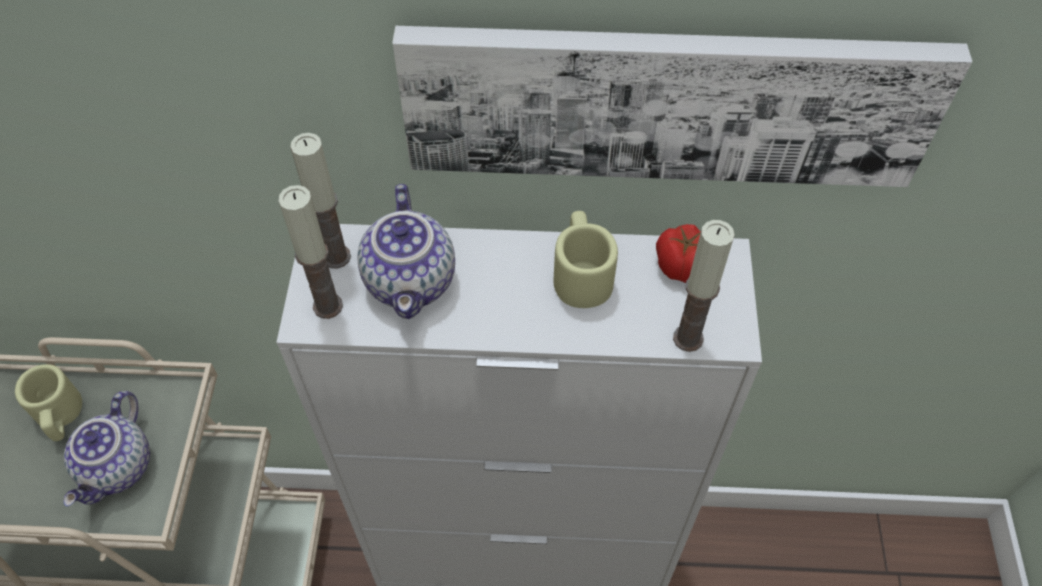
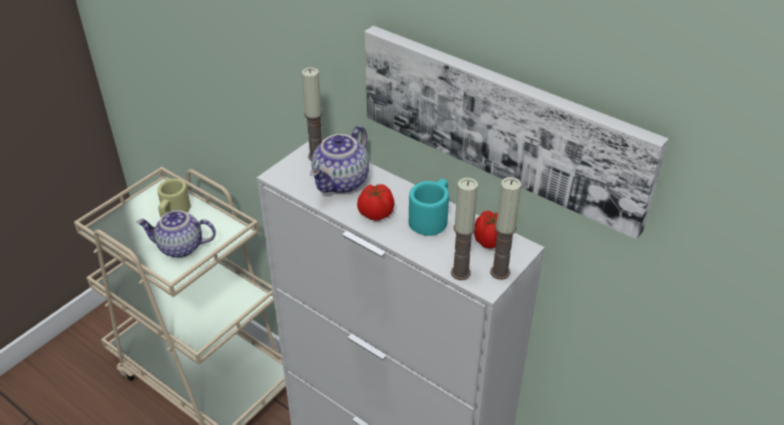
camera: 35 degrees right, 15 degrees down
(119, 468) = (180, 248): teapot -> teapot turned 45 degrees clockwise
(327, 306) = (293, 173): candle -> candle (500, 272)
(502, 307) = (375, 213): none -> tomato
(581, 273) = (431, 218): beige mug -> turquoise mug

